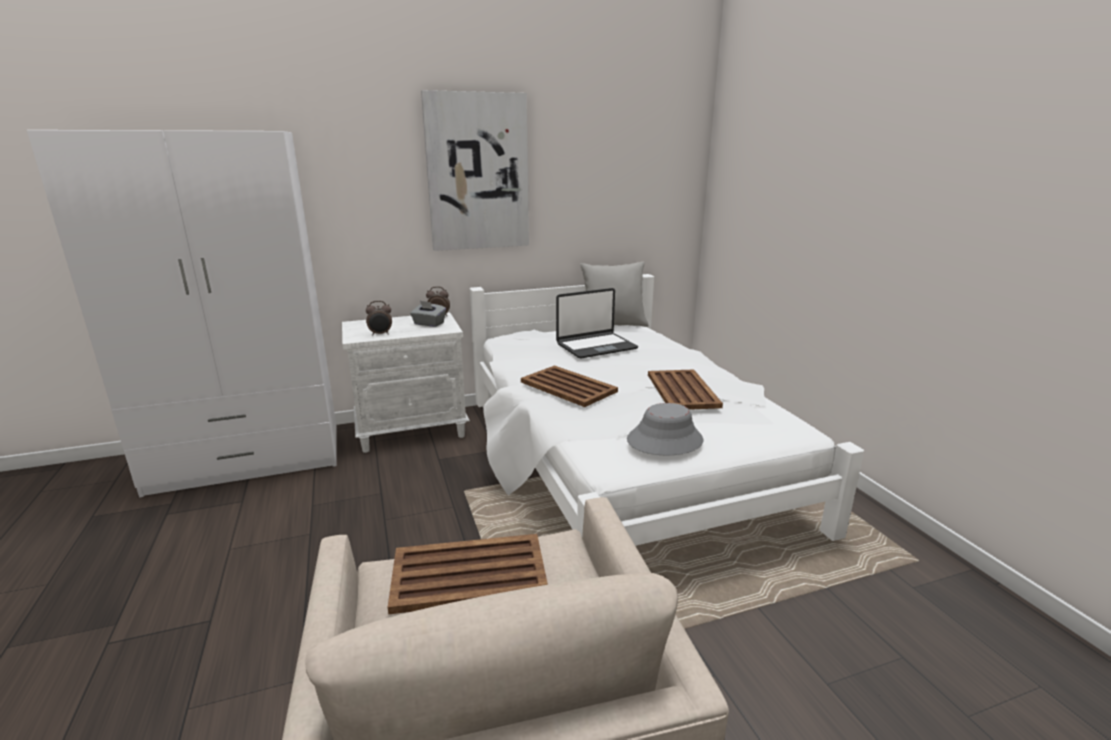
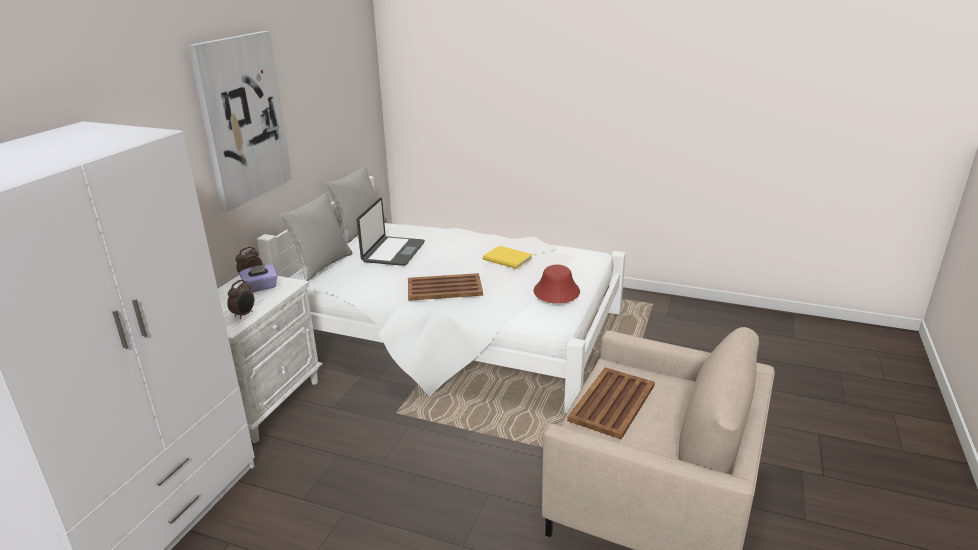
camera: 50 degrees left, 5 degrees up
(429, 324) = (260, 287): grey tissue box -> purple tissue box
(528, 336) = (322, 266): none -> grey pillow
(664, 440) = (556, 292): grey hat -> red hat
(682, 390) = (507, 258): brown tray -> yellow book

